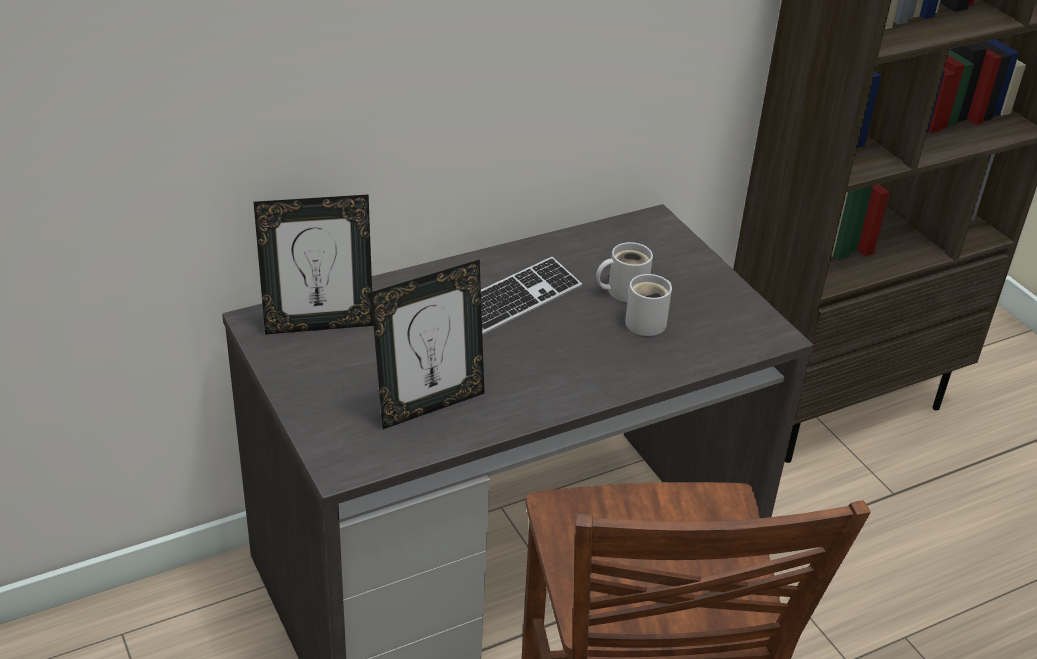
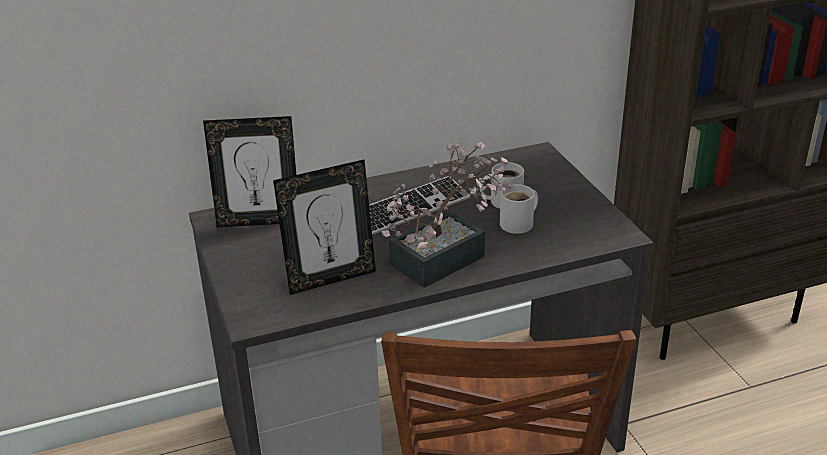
camera: 10 degrees right, 5 degrees down
(568, 370) = (446, 256): none -> potted plant

